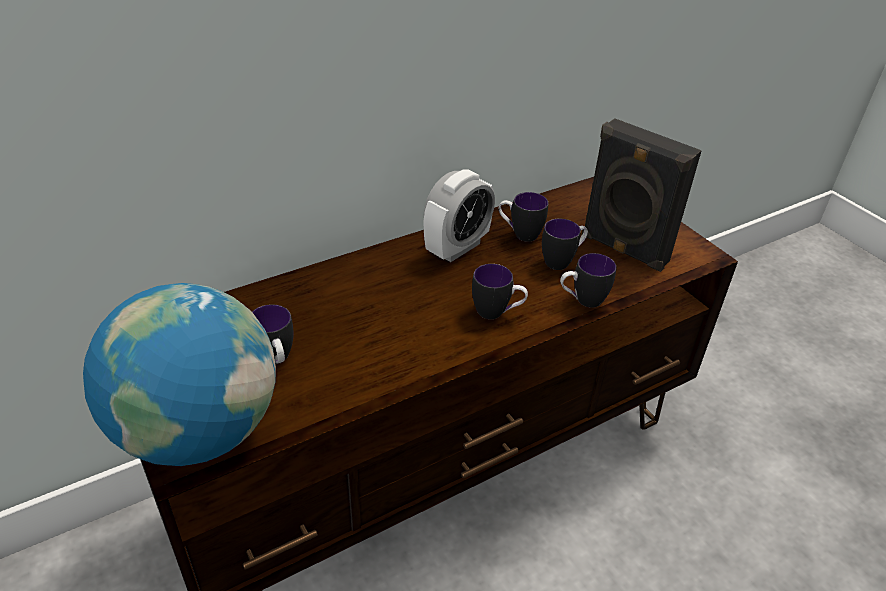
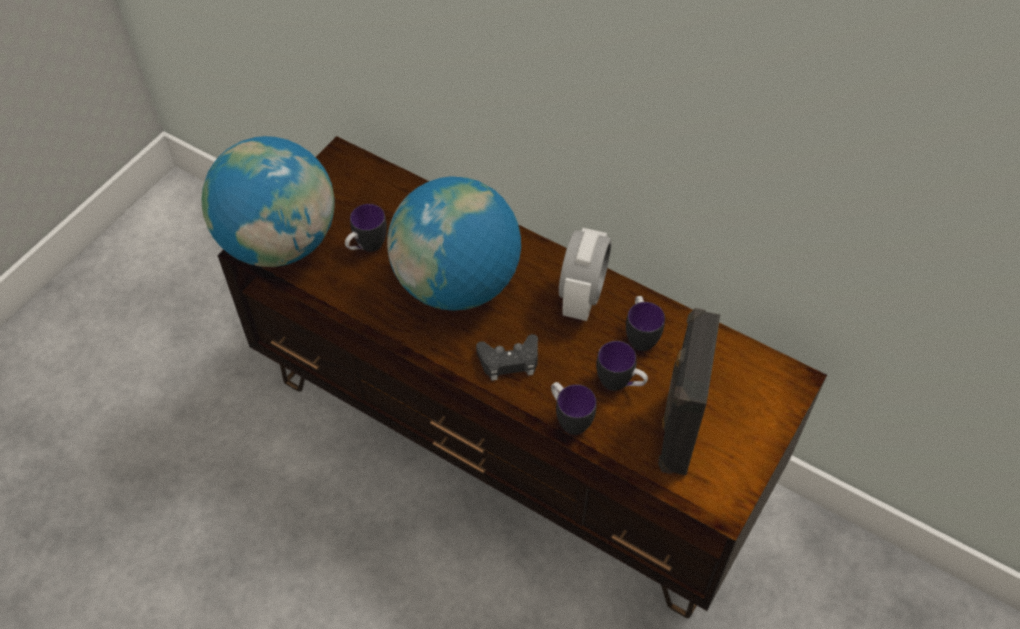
camera: 65 degrees right, 15 degrees up
(381, 314) = (457, 284): none -> globe
(457, 248) = (582, 296): alarm clock -> alarm clock turned 90 degrees counterclockwise
(497, 313) = (509, 361): mug -> black game controller

